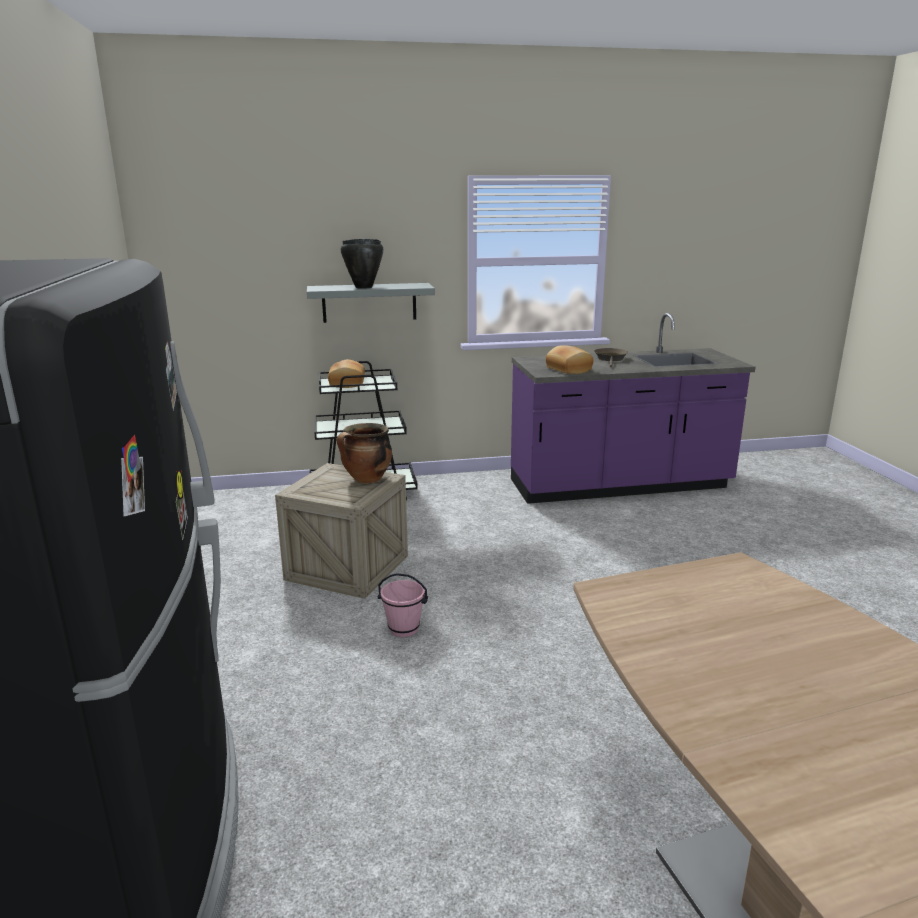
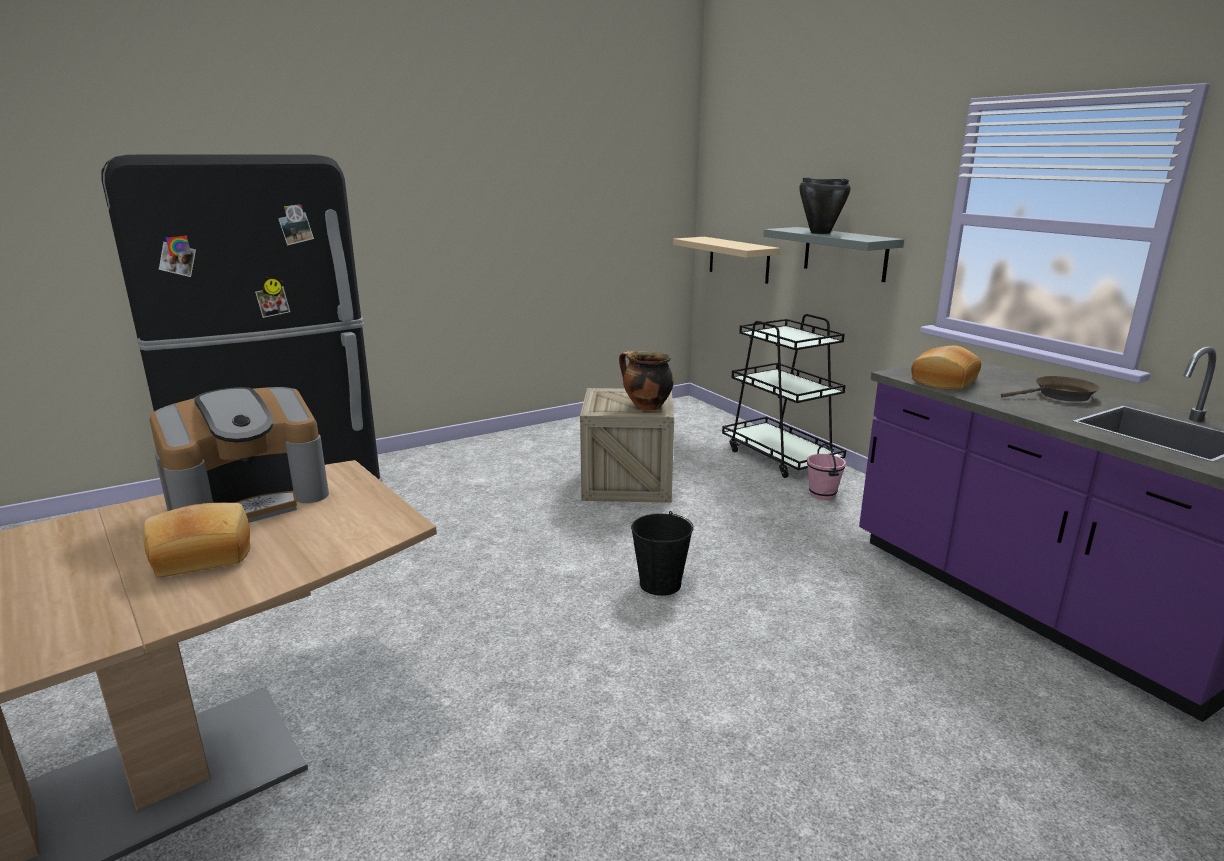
camera: 70 degrees right, 0 degrees up
(225, 329) = (738, 259): none -> beige shelf
(346, 383) = (784, 333): bread -> bread (203, 555)
(404, 628) = (543, 526): pink bucket -> pink bucket (823, 494)
(545, 591) = (660, 584): none -> black bucket
(675, 639) = (250, 499): none -> coffee machine

